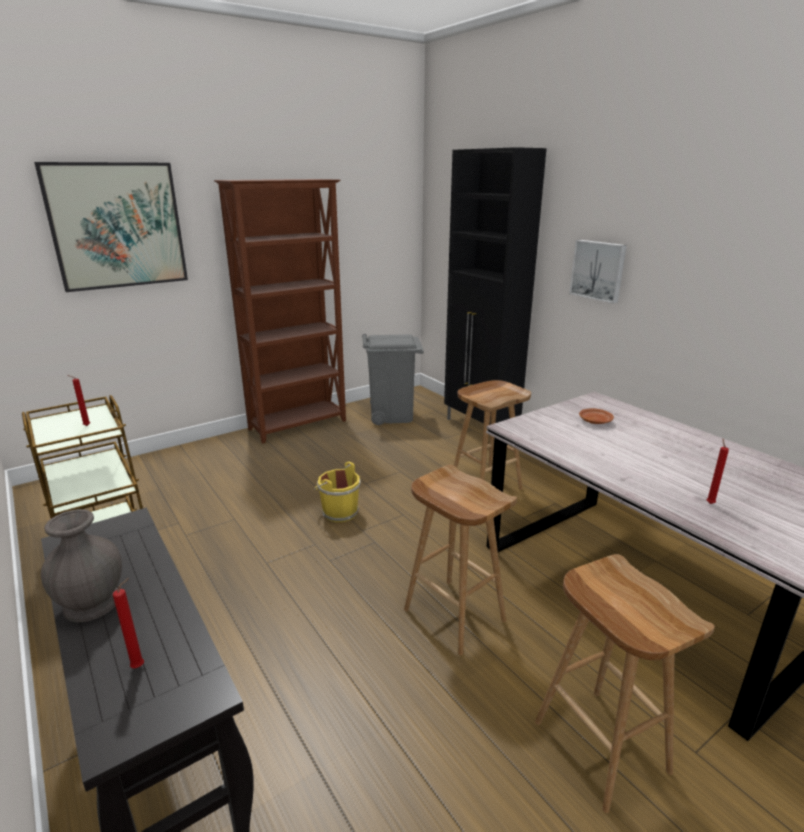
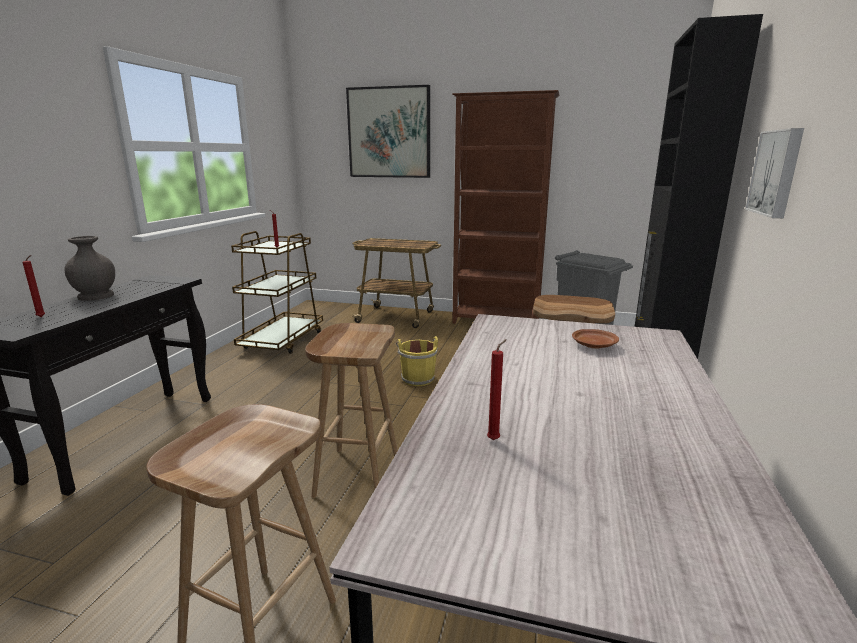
camera: 50 degrees right, 5 degrees down
(191, 460) = (397, 317): none -> cart

